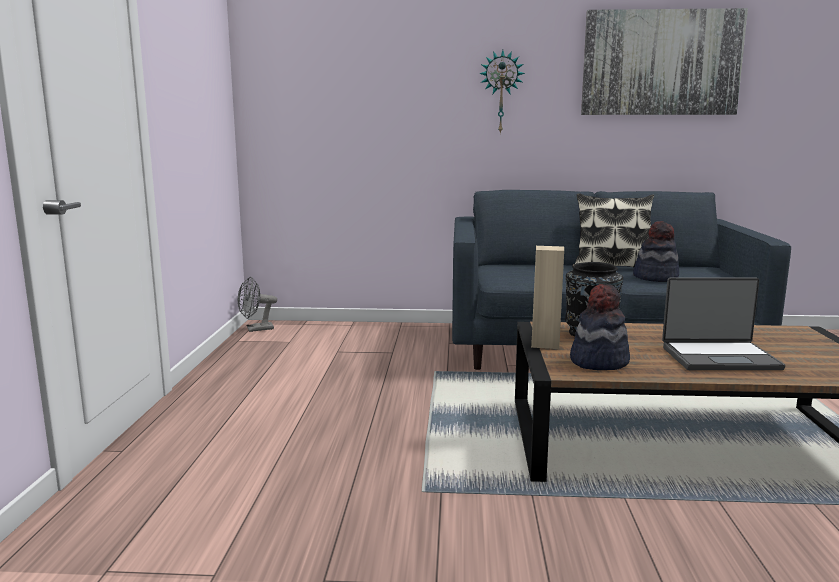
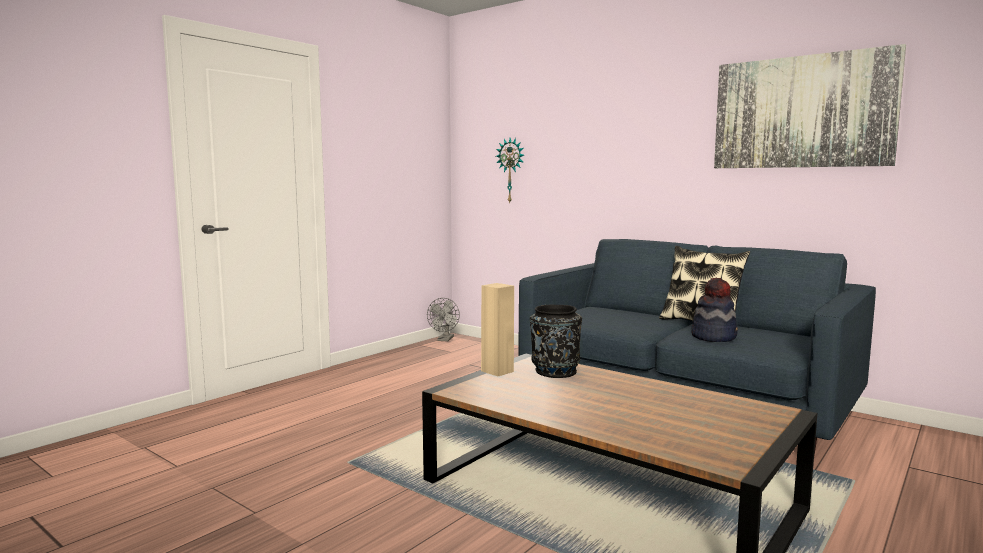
camera: 35 degrees right, 5 degrees down
(256, 329) = (445, 340): grey fan -> grey fan turned 90 degrees counterclockwise
(501, 92) = (641, 148): wall clock -> wall clock (511, 170)
(598, 361) = (501, 390): hat -> none
(719, 357) = (612, 410): laptop -> none

